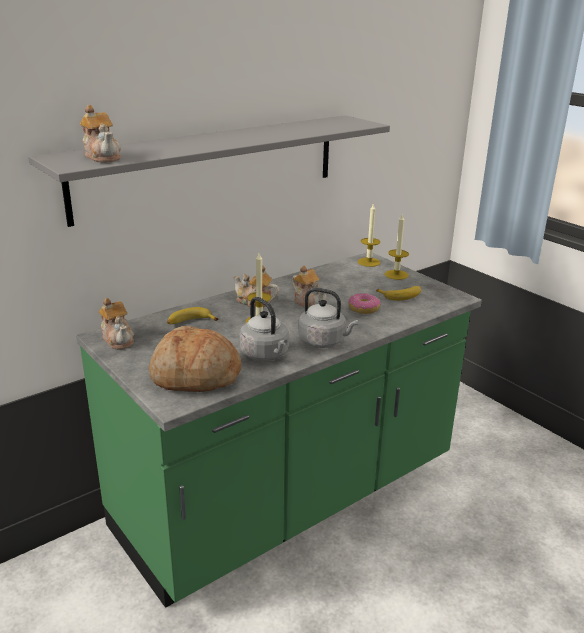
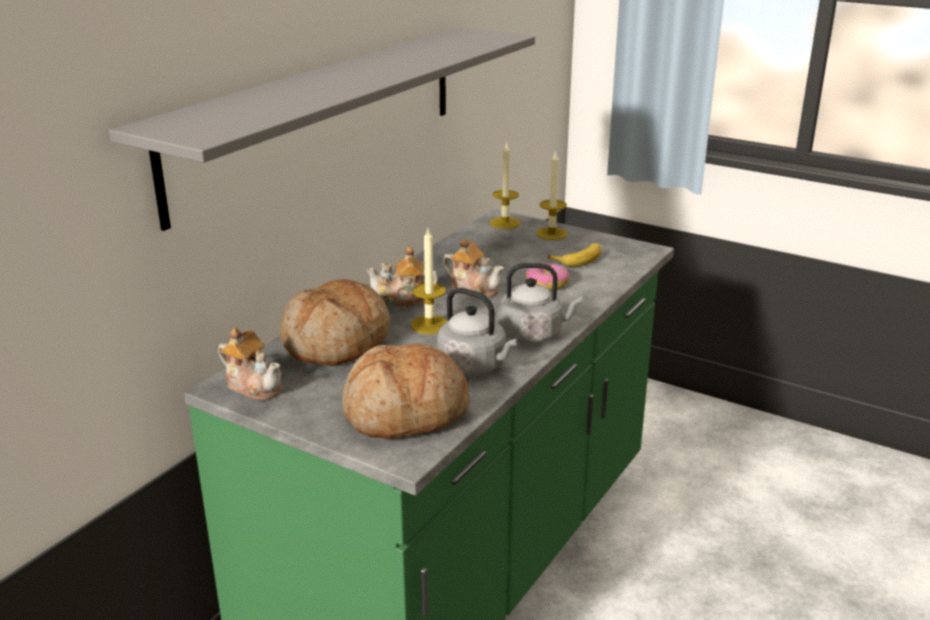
camera: 20 degrees left, 0 degrees up
(103, 157) = (228, 118): teapot -> none
(190, 322) = (337, 343): banana -> bread

